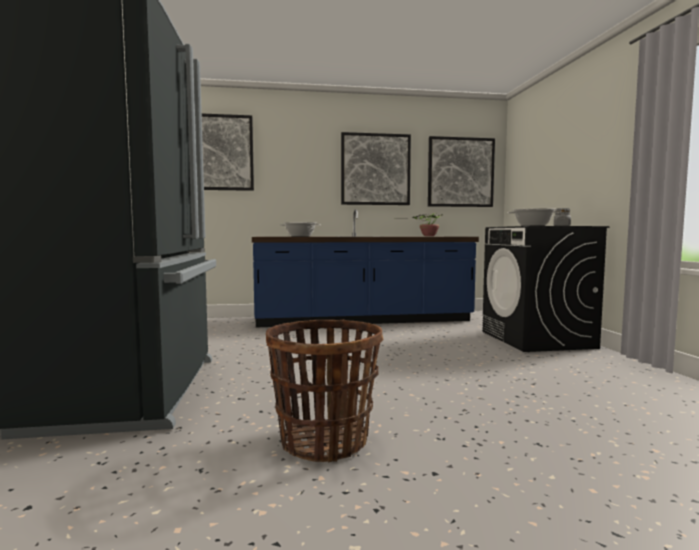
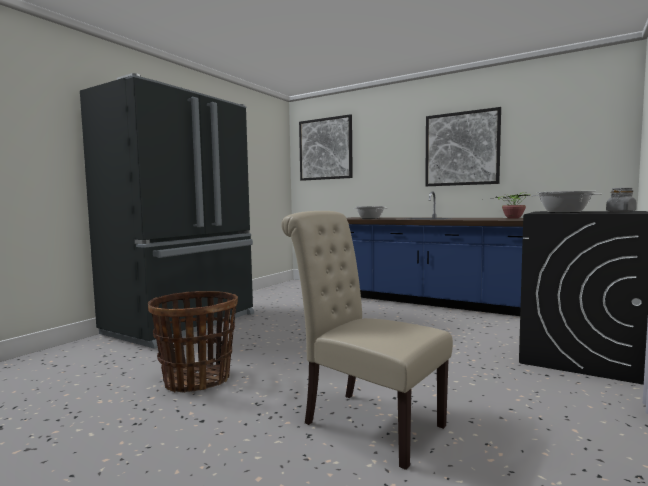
camera: 40 degrees right, 0 degrees up
(460, 172) = (568, 141): picture -> none
(544, 419) = (365, 422): none -> beige chair

